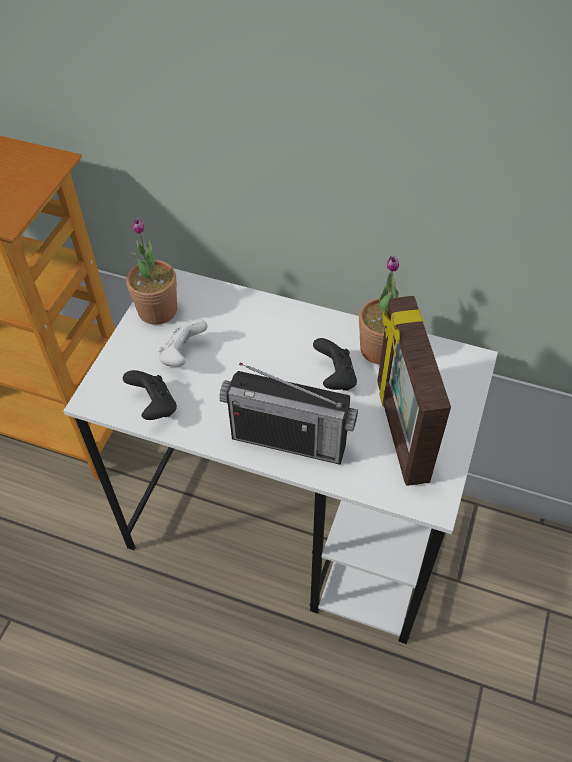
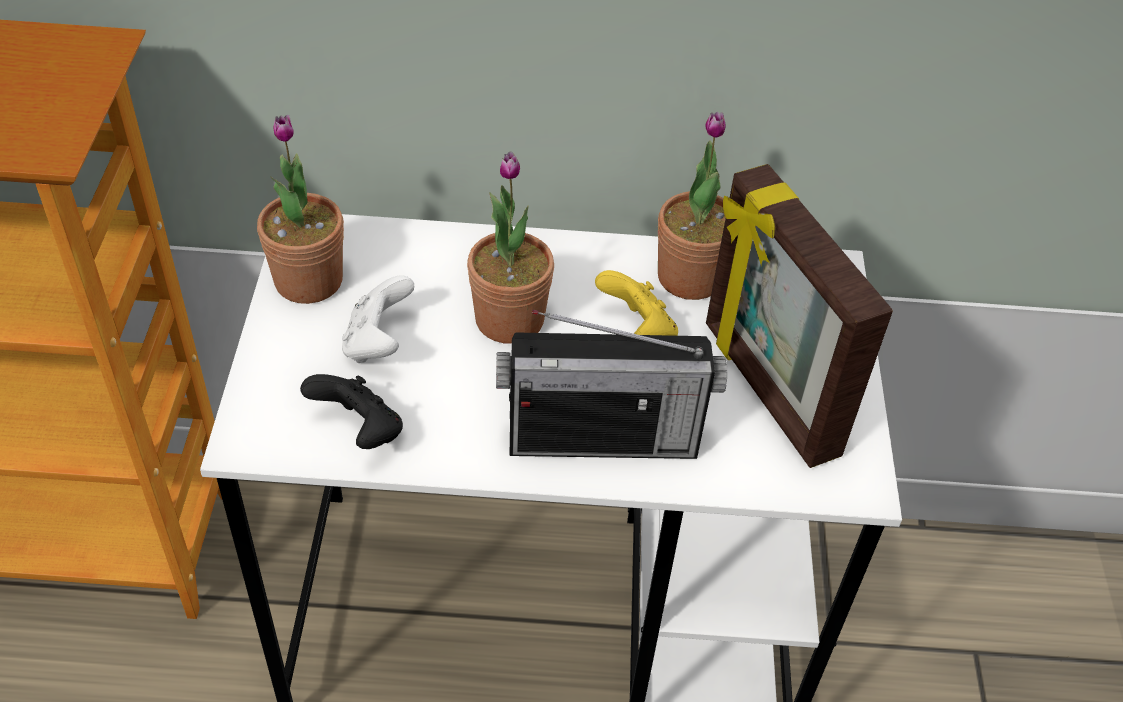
camera: 20 degrees left, 5 degrees down
(262, 355) = (509, 319): none -> potted plant
(335, 377) = (637, 331): black game controller -> yellow game controller

